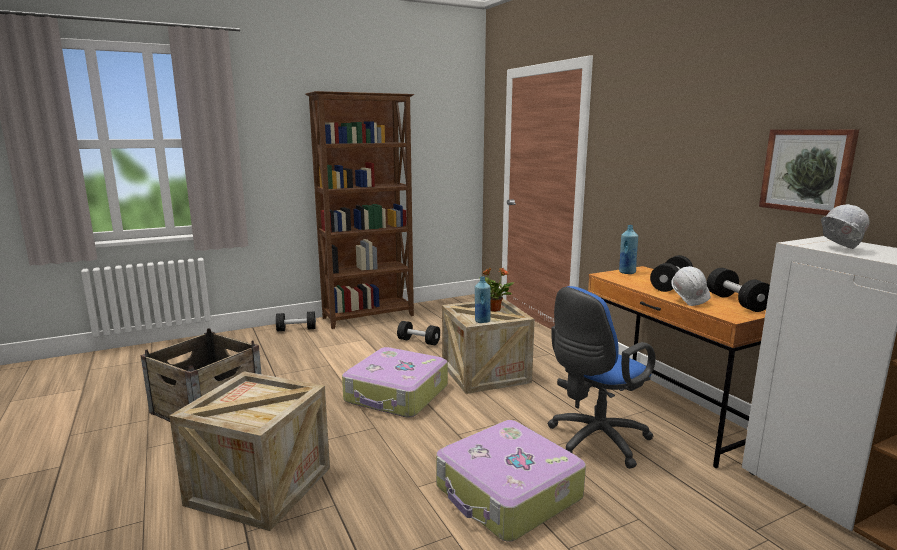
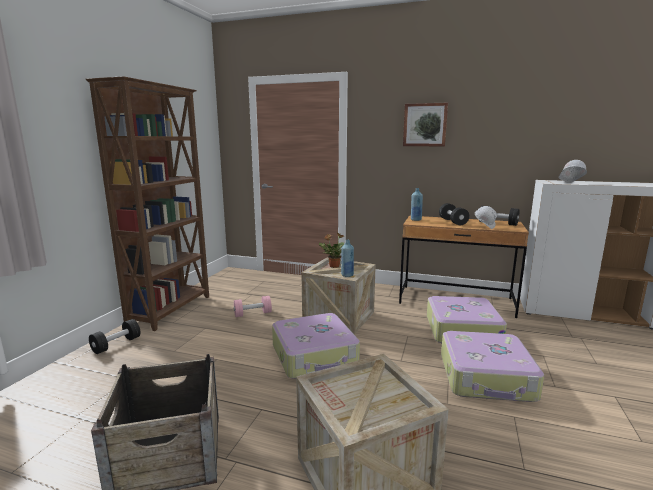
camera: 45 degrees left, 0 degrees up
(418, 341) = (253, 314): black dumbbell -> pink dumbbell
(594, 442) = (461, 330): blue office chair -> suitcase
(807, 171) = (521, 146): picture -> picture (425, 125)

